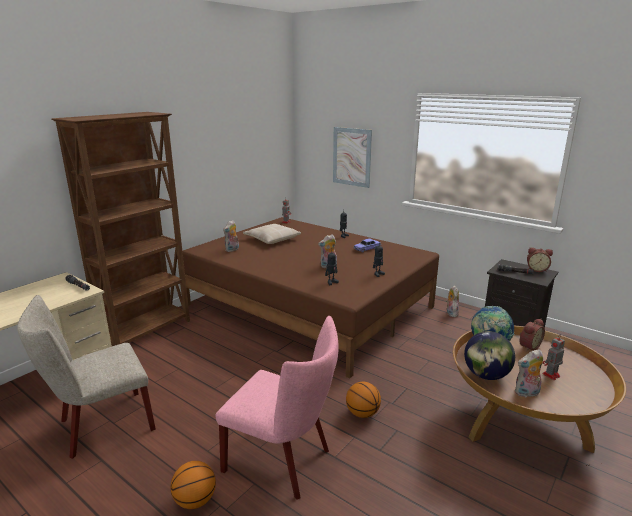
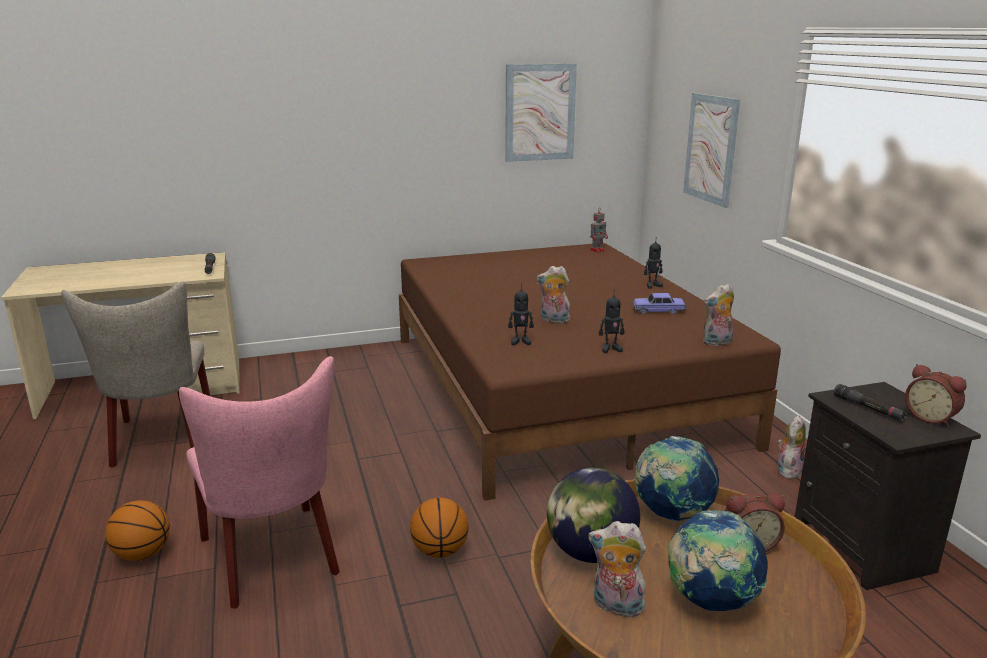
camera: 35 degrees right, 0 degrees up
(100, 426) = (161, 442): beige chair -> beige chair turned 105 degrees counterclockwise
(147, 331) = (323, 359): brown bookcase -> none
(232, 250) = (461, 271): plush toy -> plush toy (717, 343)
(246, 144) = (540, 112): none -> picture
(272, 239) = (537, 268): beige pillow -> none
(550, 375) = (710, 602): toy robot -> globe

